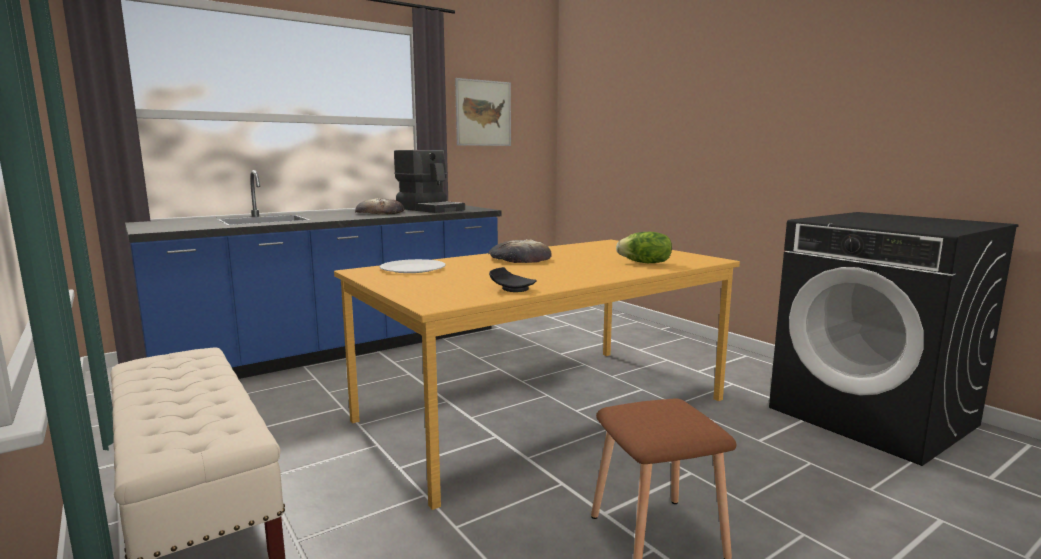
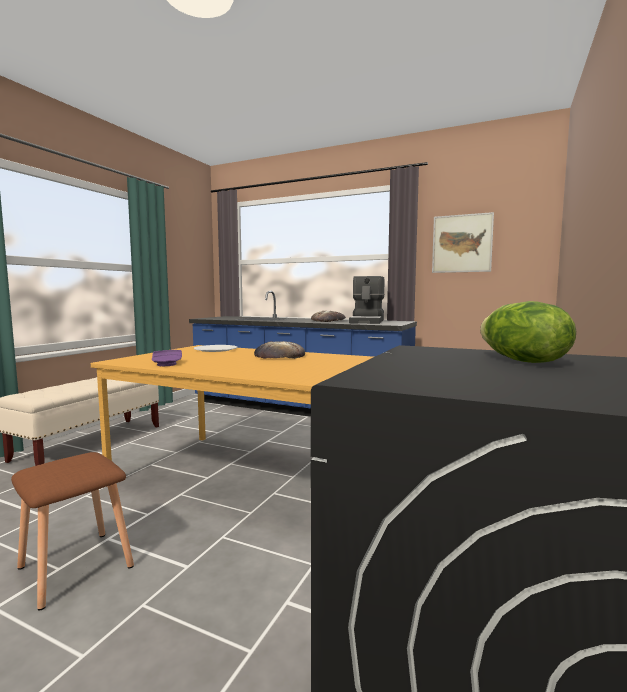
camera: 60 degrees right, 5 degrees down
(512, 289) = (167, 364): black plate -> purple plate
(645, 263) = (310, 374): lettuce -> lettuce (520, 361)

